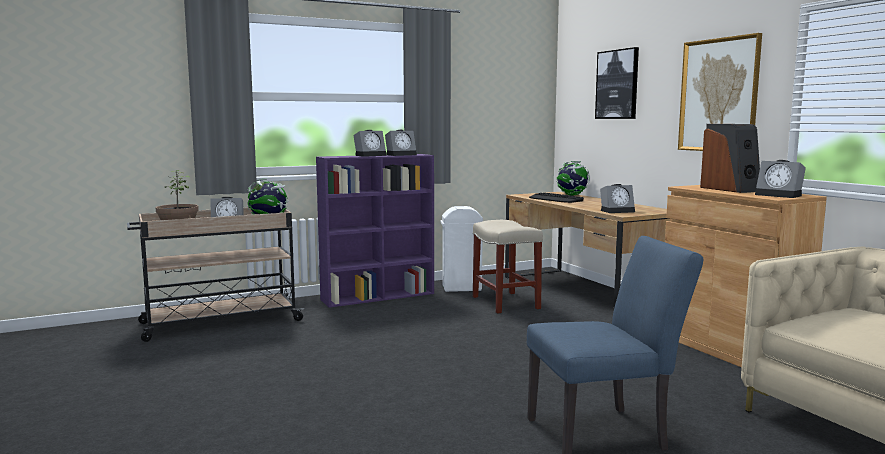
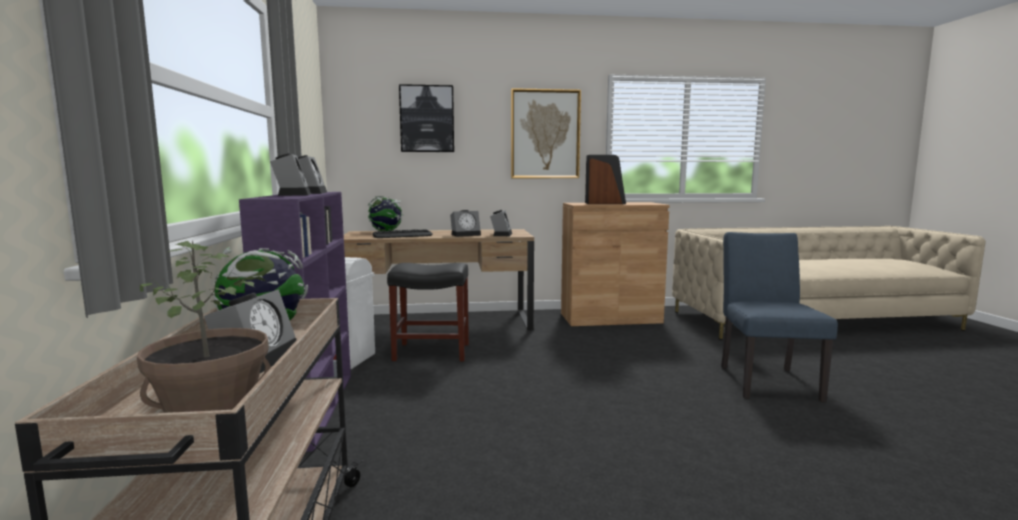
camera: 70 degrees left, 0 degrees up
(504, 302) = (430, 352): beige stool -> black stool
(780, 195) = (644, 203): alarm clock -> alarm clock (466, 234)

